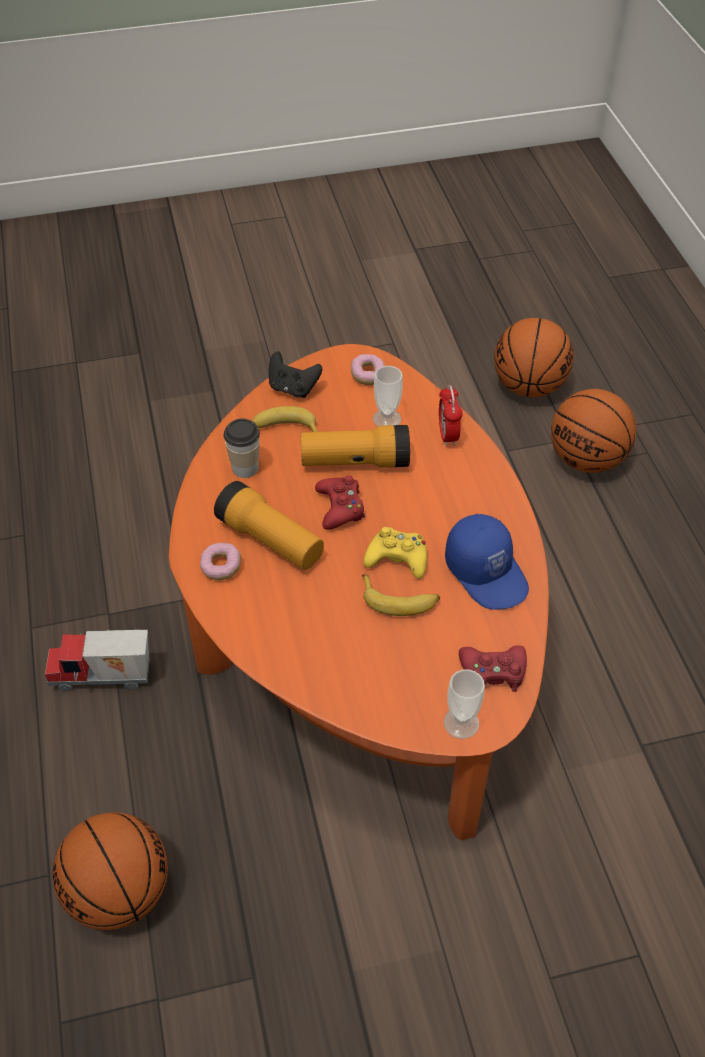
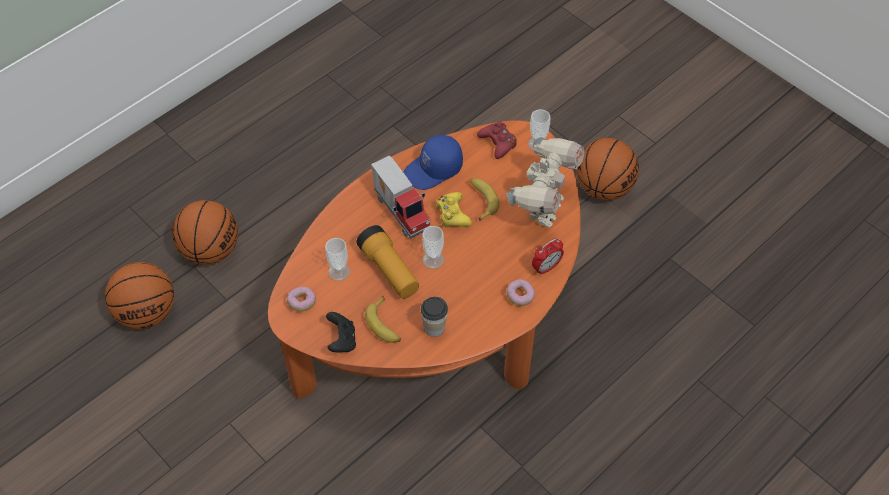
camera: 120 degrees left, 5 degrees up
(103, 678) = (569, 435): toy truck -> toy truck (403, 211)
(119, 892) = (679, 340): basketball -> basketball (604, 188)
(270, 540) = (483, 282): flashlight -> none
(337, 663) = (542, 209): none -> toy robot
(340, 508) = (433, 260): red game controller -> cup
(447, 435) = (334, 233): alarm clock -> alarm clock (546, 267)
(487, 572) = (433, 170): blue cap -> blue cap turned 150 degrees counterclockwise

